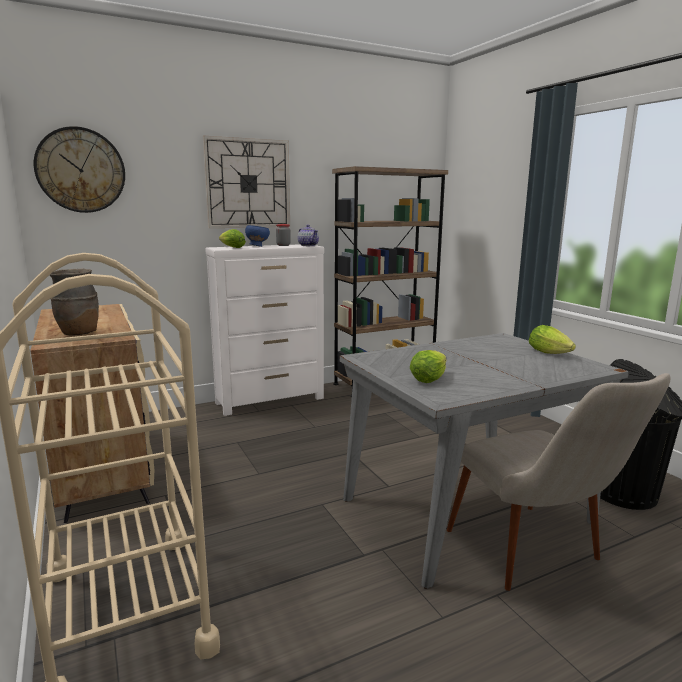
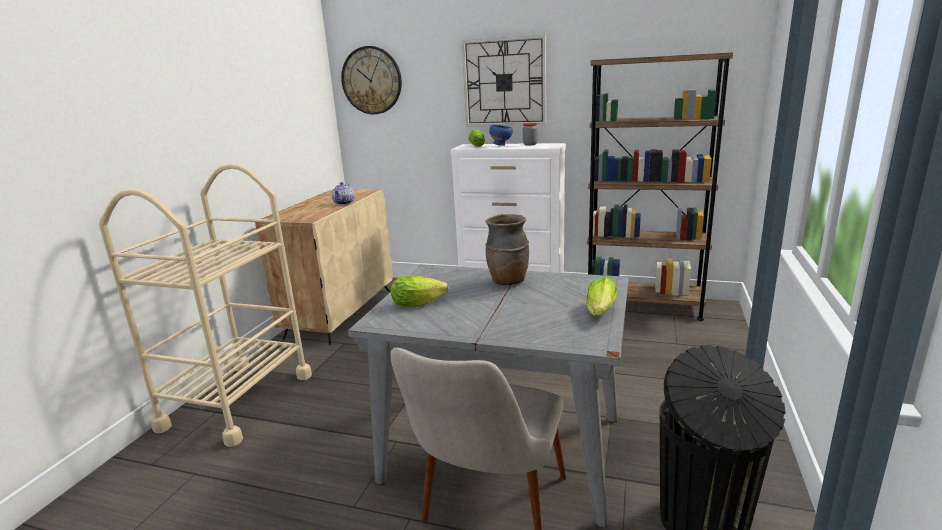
camera: 45 degrees right, 5 degrees up
(79, 333) = (300, 212): brown vase -> brown vase (507, 281)
(308, 245) = (550, 146): teapot -> teapot (344, 203)

